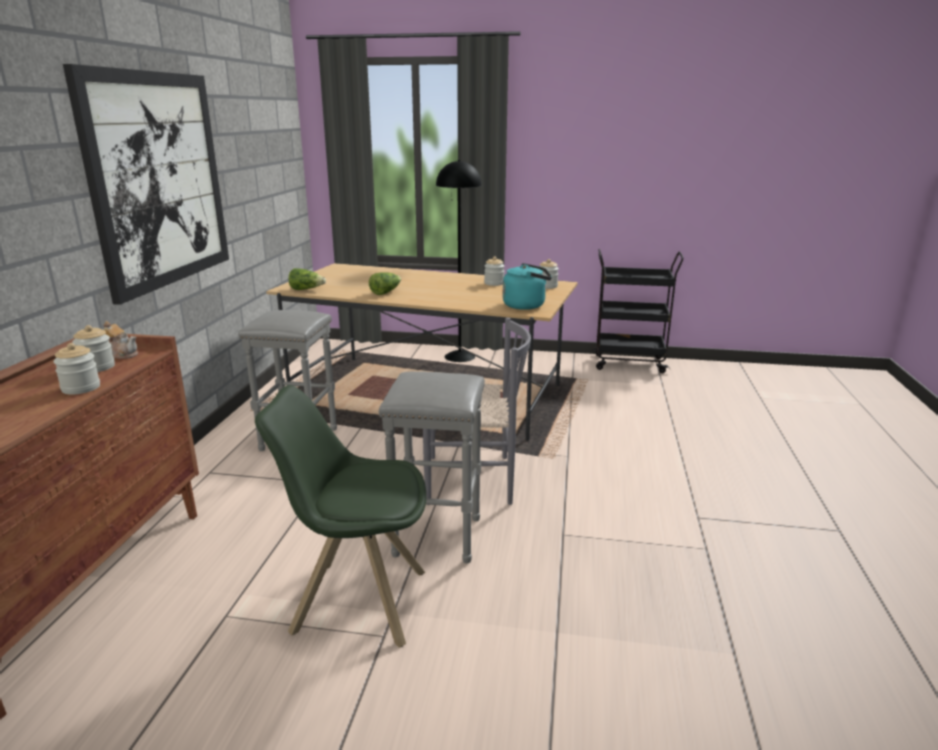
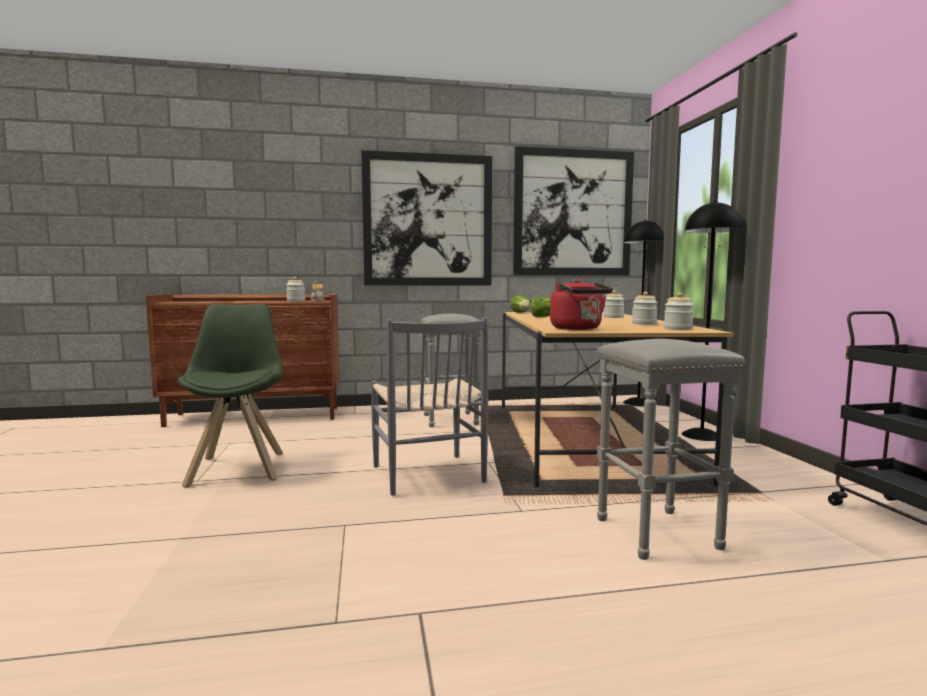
camera: 70 degrees right, 15 degrees down
(81, 388) = (264, 301): jar -> jar (613, 317)
(264, 150) = (572, 213): none -> picture
(349, 347) = (638, 403): none -> black floor lamp
(439, 537) = (325, 477): grey stool -> grey stool (656, 534)
(526, 305) = (578, 329): turquoise kettle -> red kettle

